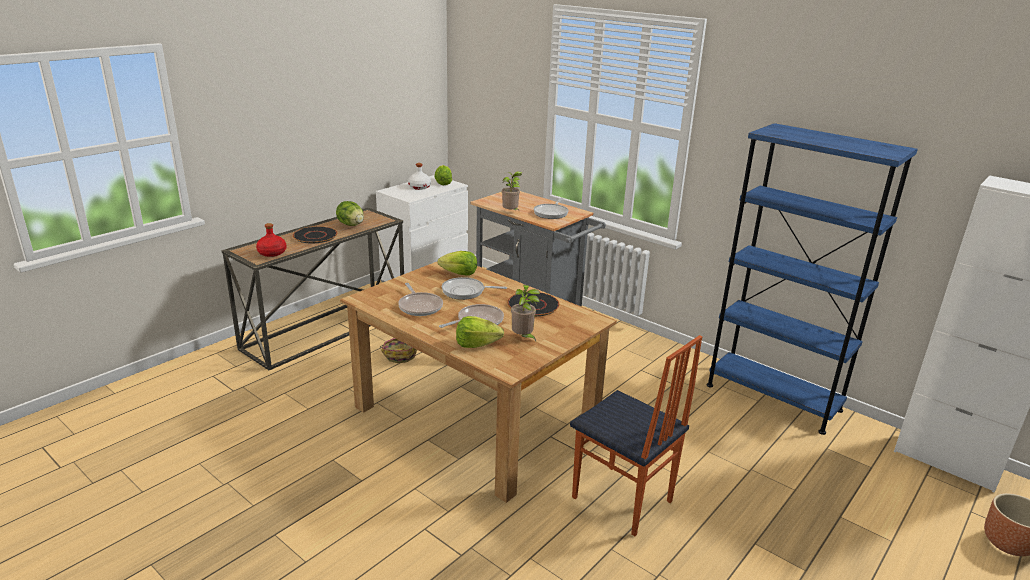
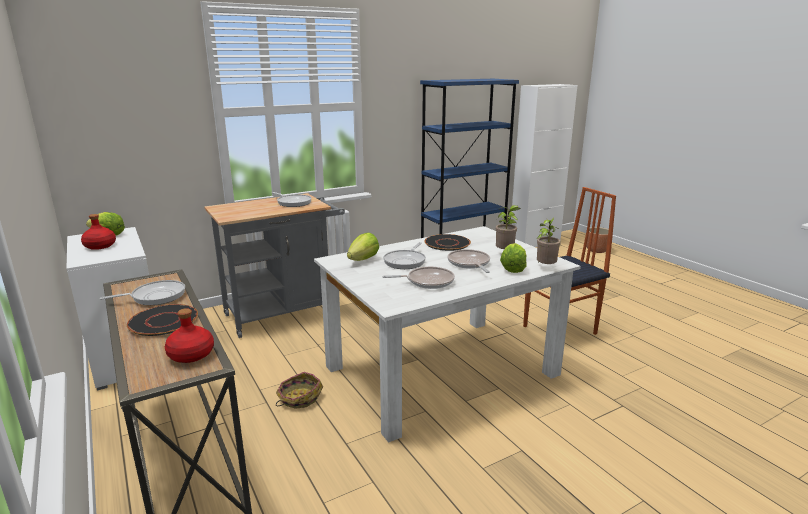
camera: 70 degrees left, 5 degrees down
(351, 225) = (155, 296): lettuce -> frying pan
(420, 187) = (100, 246): white bottle -> red bottle
(473, 418) = (441, 371): brown dining table -> white dining table
(511, 212) = (274, 213): potted plant -> potted plant (545, 267)

